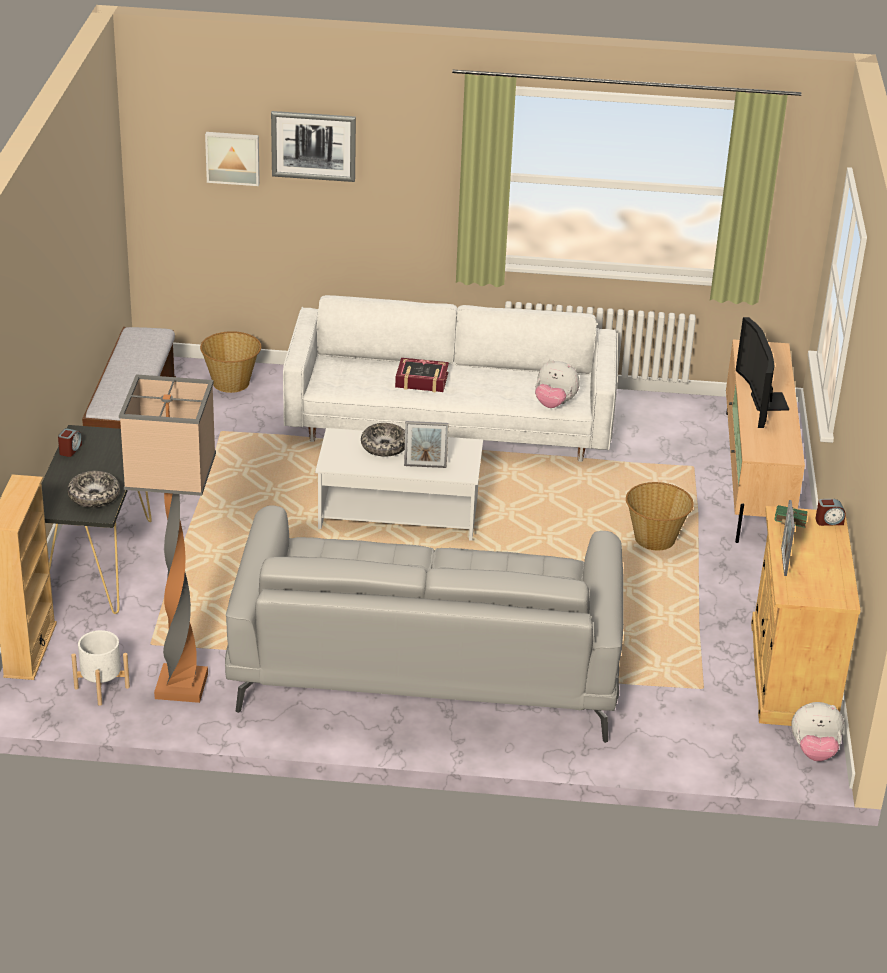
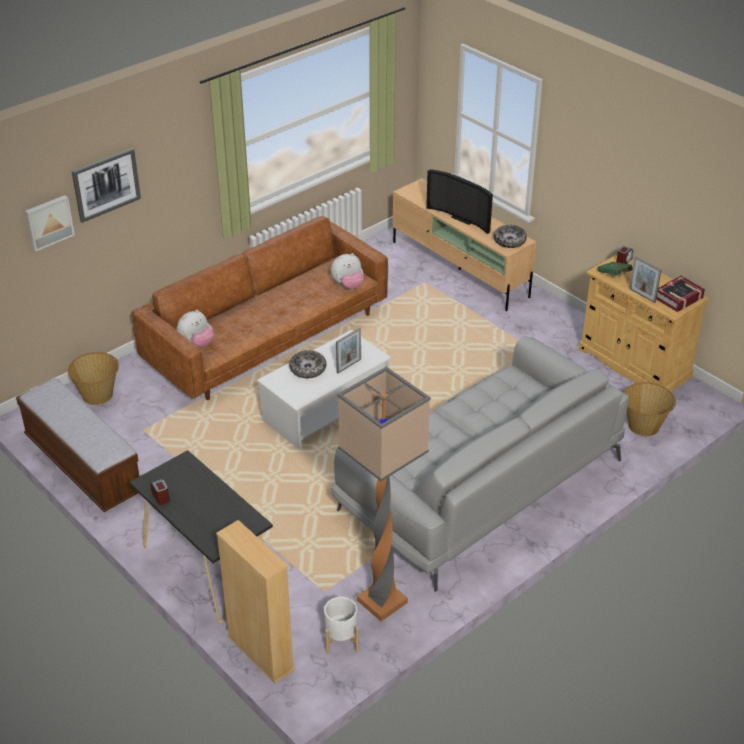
camera: 45 degrees left, 5 degrees up
(94, 496) = (230, 515): bowl -> bowl (509, 241)
(421, 380) = (257, 316): book -> book (678, 298)
(450, 424) = (267, 337): white sofa -> brown sofa
(655, 540) = (470, 335): basket -> basket (644, 426)
(814, 751) = (701, 395): plush toy -> plush toy (196, 344)

